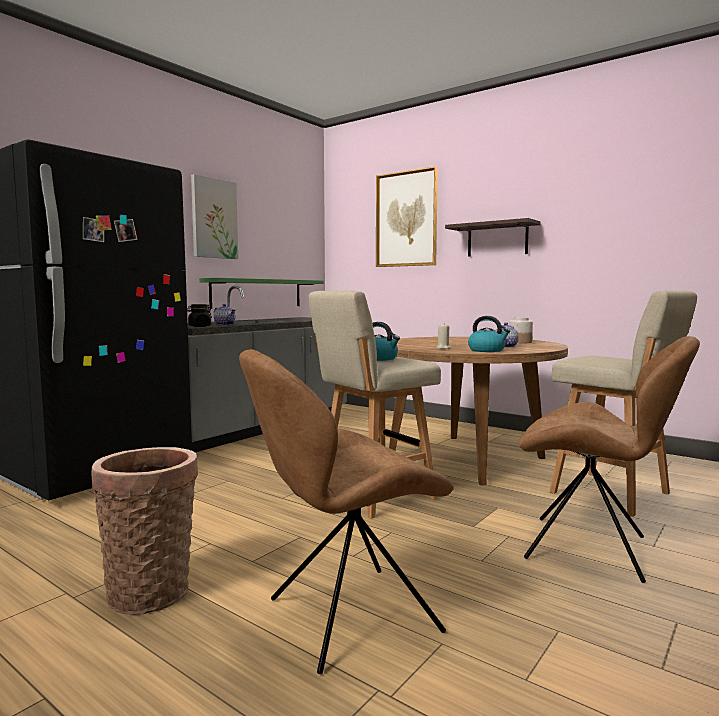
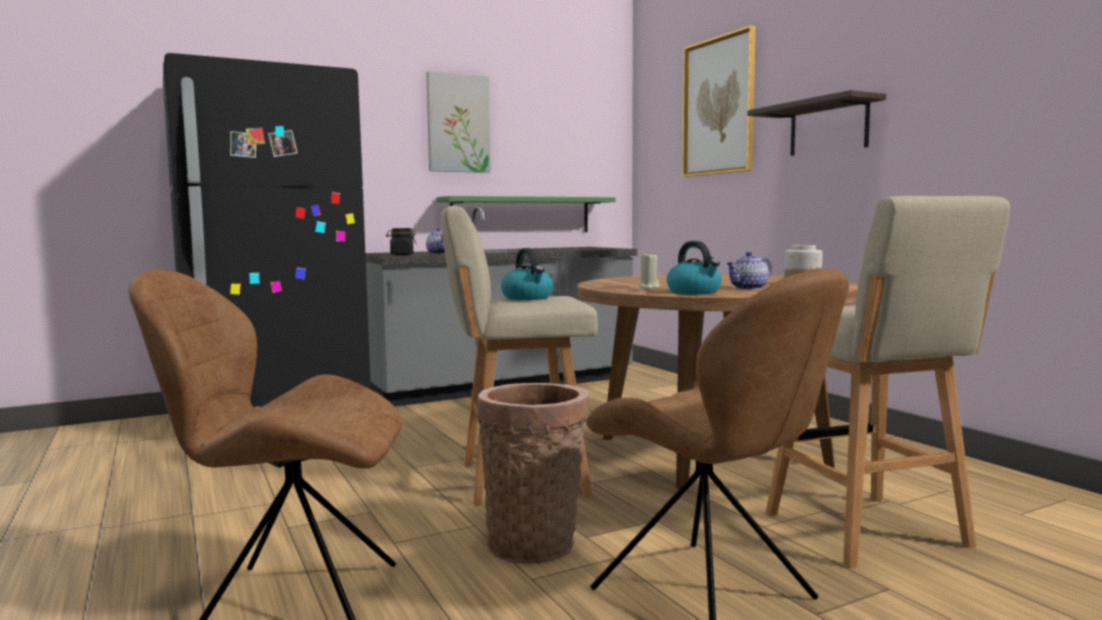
camera: 25 degrees right, 0 degrees up
(151, 590) = (165, 535): basket -> basket (534, 542)

